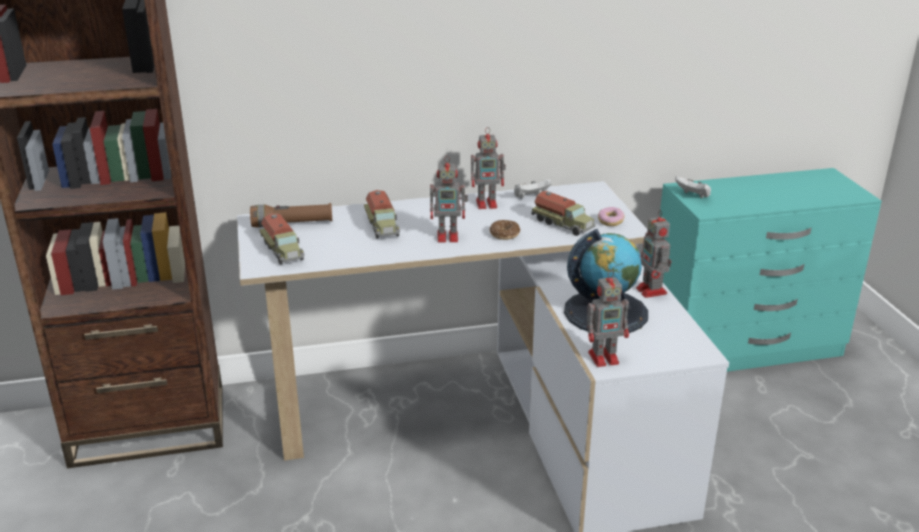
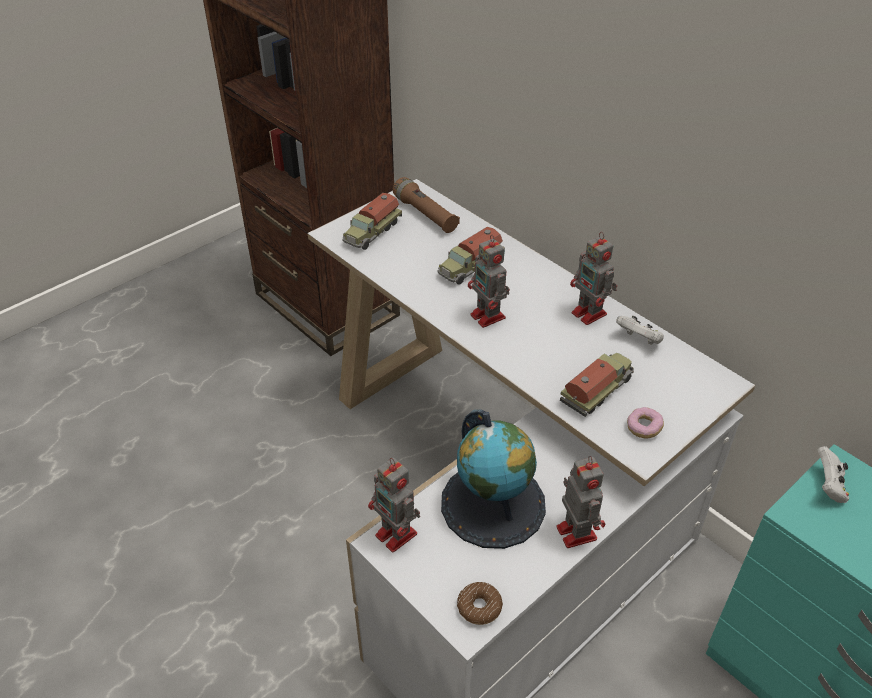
camera: 60 degrees right, 15 degrees up
(504, 234) = (530, 354): donut -> donut (479, 607)
(563, 224) = (597, 390): toy truck -> toy truck turned 150 degrees counterclockwise
(652, 291) = (575, 531): toy robot -> toy robot turned 120 degrees clockwise

